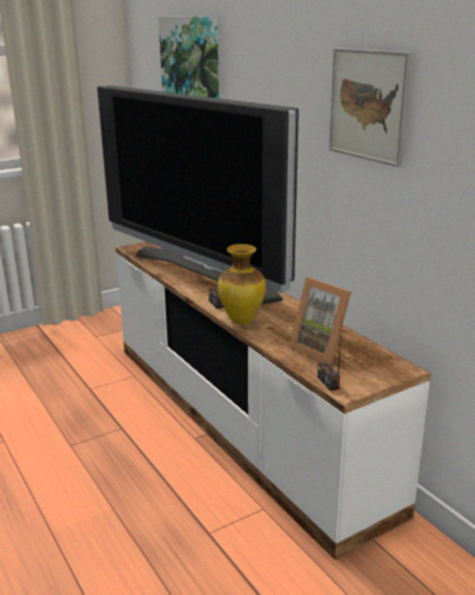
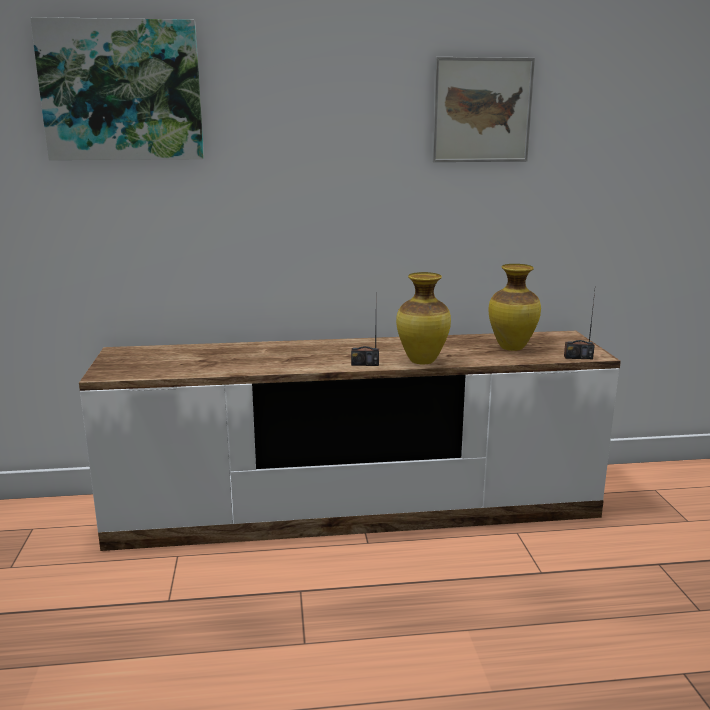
camera: 65 degrees left, 5 degrees down
(203, 274) = (267, 356): television -> none
(322, 349) = (511, 348): picture frame -> vase

